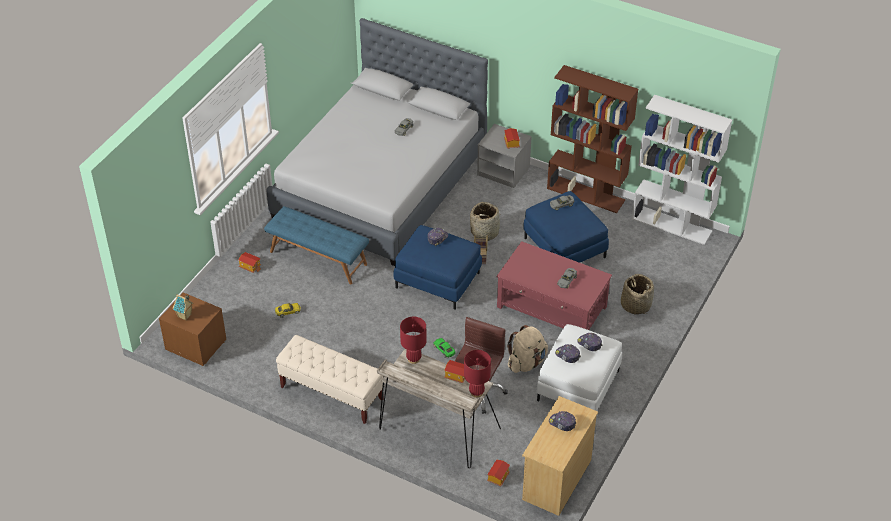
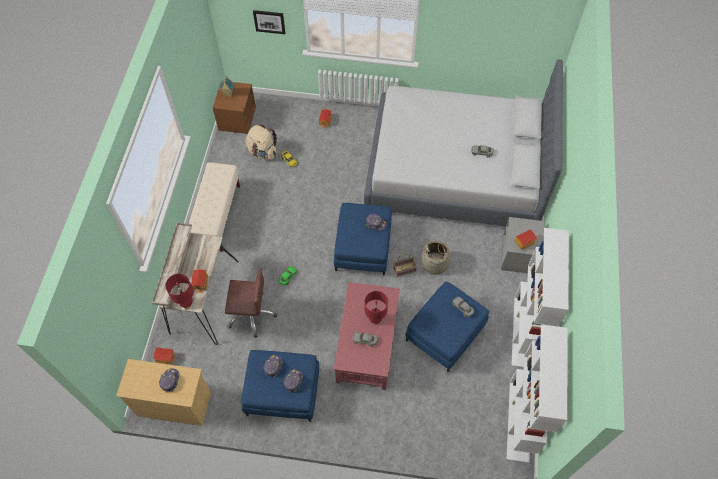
camera: 70 degrees right, 15 degrees up
(167, 203) = (269, 21): none -> picture
(318, 257) = (353, 159): blue bench -> none
(414, 359) = (211, 246): red table lamp -> red table lamp (375, 319)
(526, 362) = (295, 343): beige backpack -> beige backpack (262, 152)
(578, 385) = (282, 392): white ottoman -> blue ottoman
(586, 194) = (523, 332): brown bookcase -> white bookcase
(635, 305) = (398, 414): basket -> none

